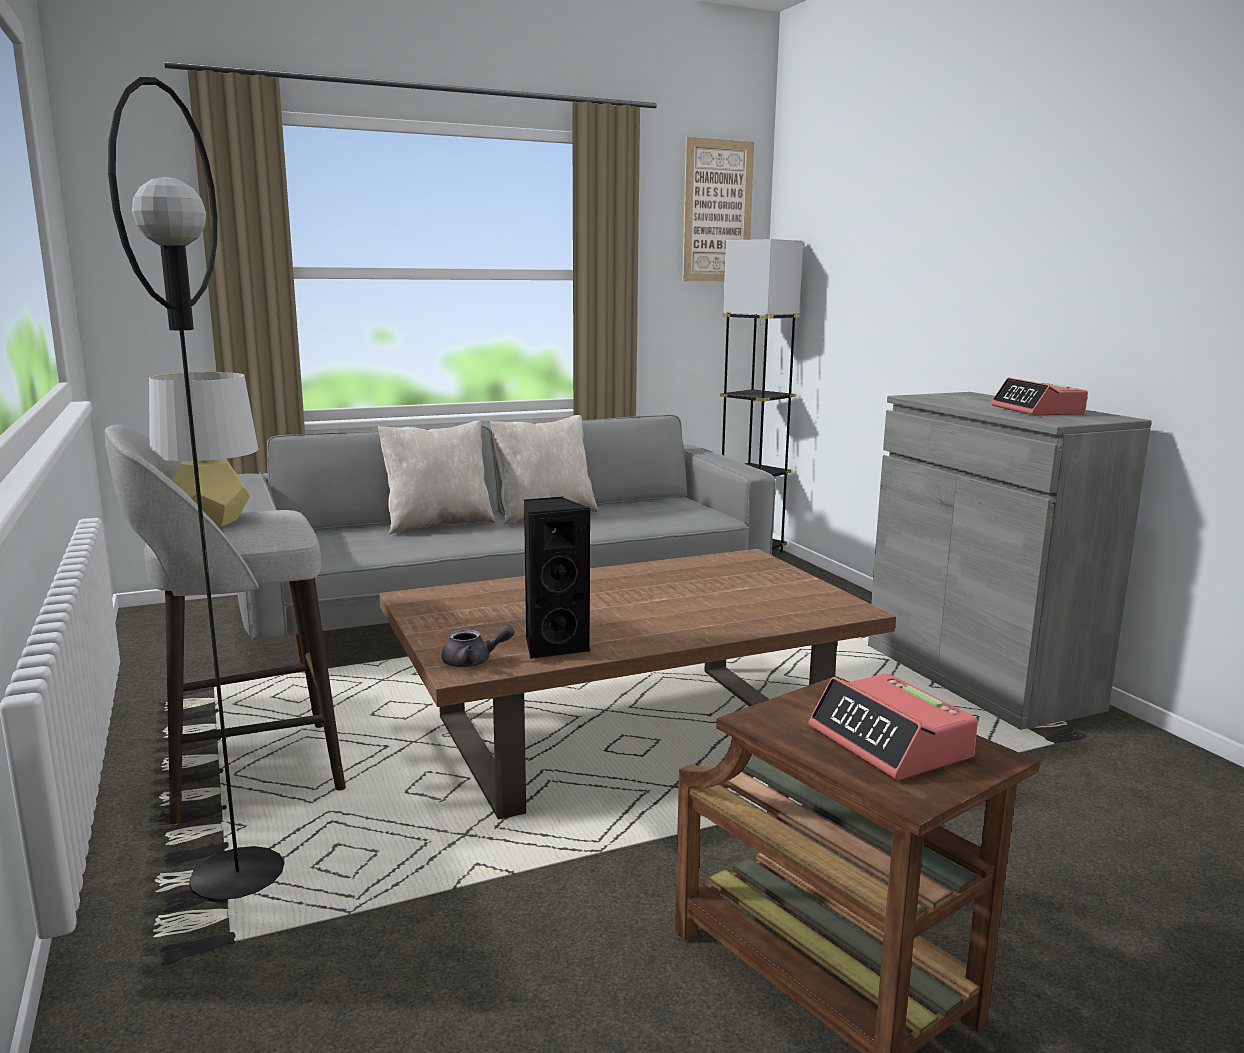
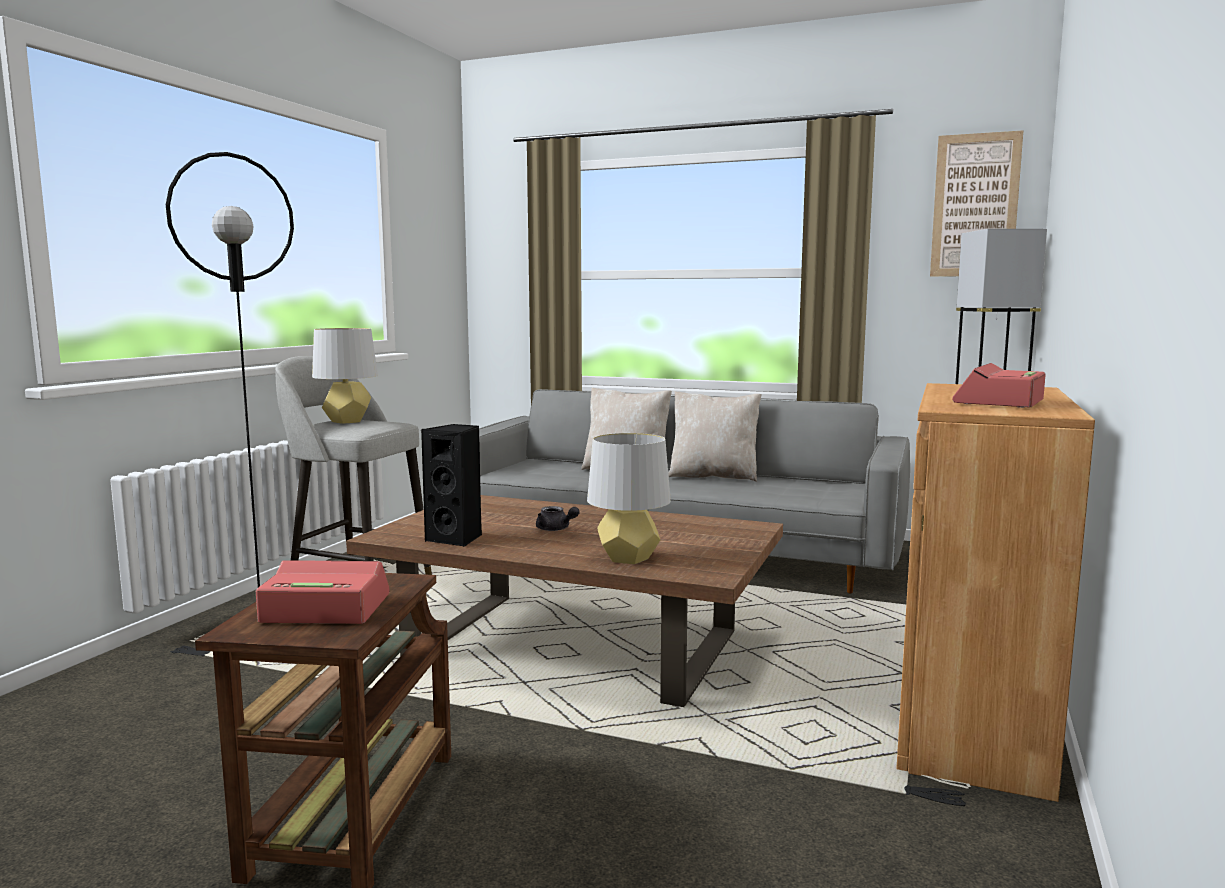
camera: 45 degrees right, 5 degrees down
(474, 662) = (397, 534): grey teapot -> grey teapot (556, 529)
(757, 615) = (628, 558): none -> grey table lamp
(890, 743) = (325, 609): alarm clock -> alarm clock turned 75 degrees clockwise
(978, 676) = (971, 718): grey cabinet -> brown cabinet

